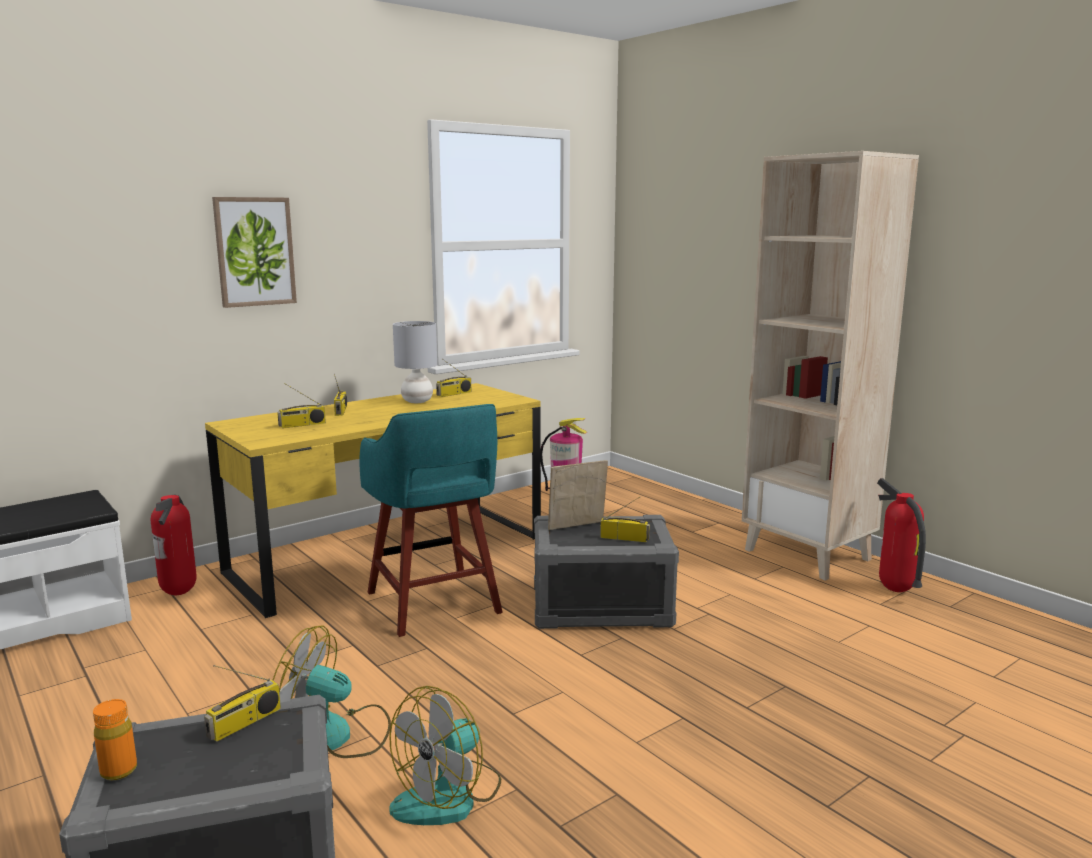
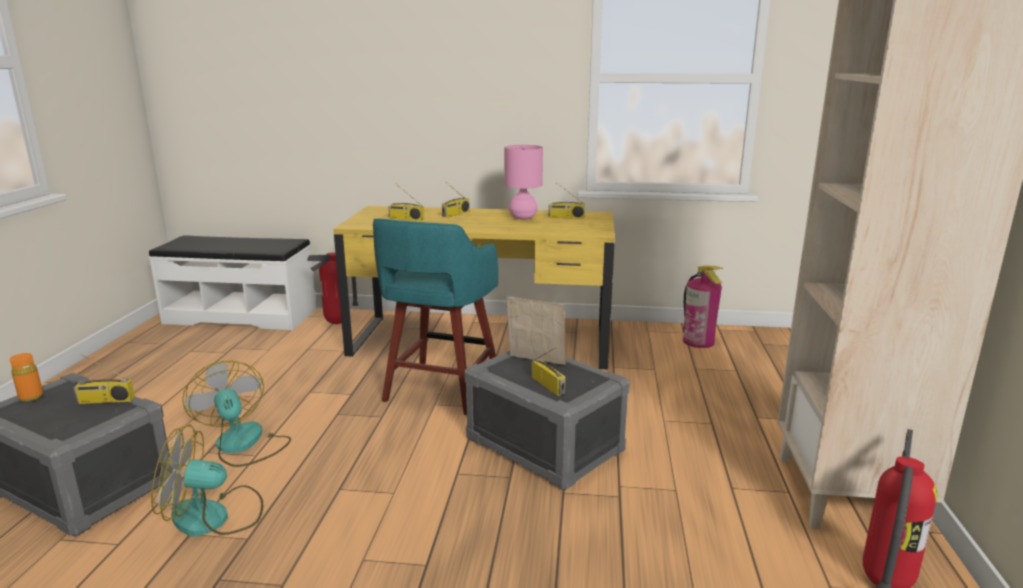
camera: 45 degrees right, 5 degrees up
(254, 251) = (424, 76): picture -> none
(417, 401) = (523, 217): grey table lamp -> pink table lamp

